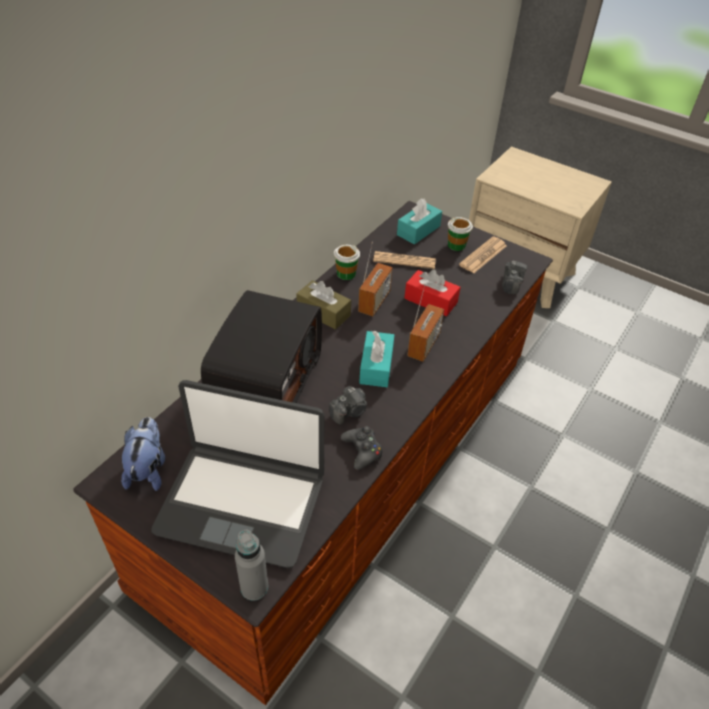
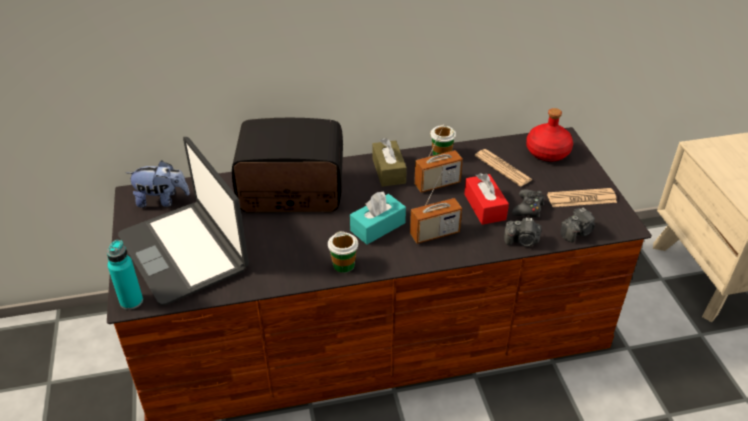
camera: 45 degrees right, 5 degrees down
(148, 469) = (162, 200): plush toy -> plush toy turned 45 degrees clockwise
(254, 587) = (131, 301): grey bottle -> turquoise bottle
(265, 381) = (291, 192): radio -> radio turned 150 degrees counterclockwise
(349, 412) = (319, 243): camera -> camera (522, 241)
(362, 450) = (294, 272): black game controller -> black game controller (528, 208)
(418, 230) = (547, 152): turquoise tissue box -> red bottle
(456, 245) = (567, 179): cup -> cup (343, 265)

